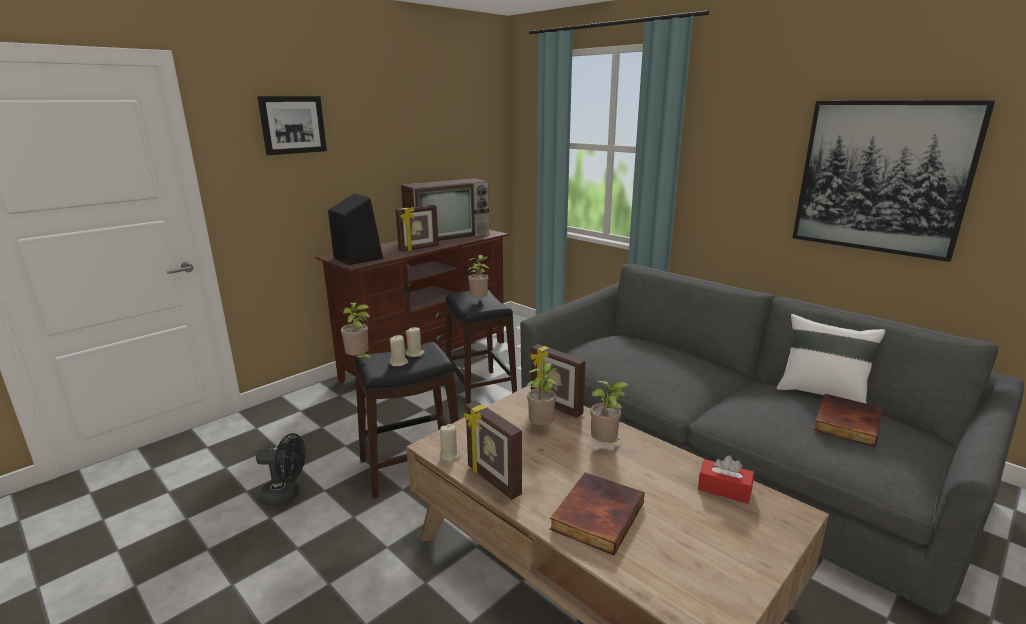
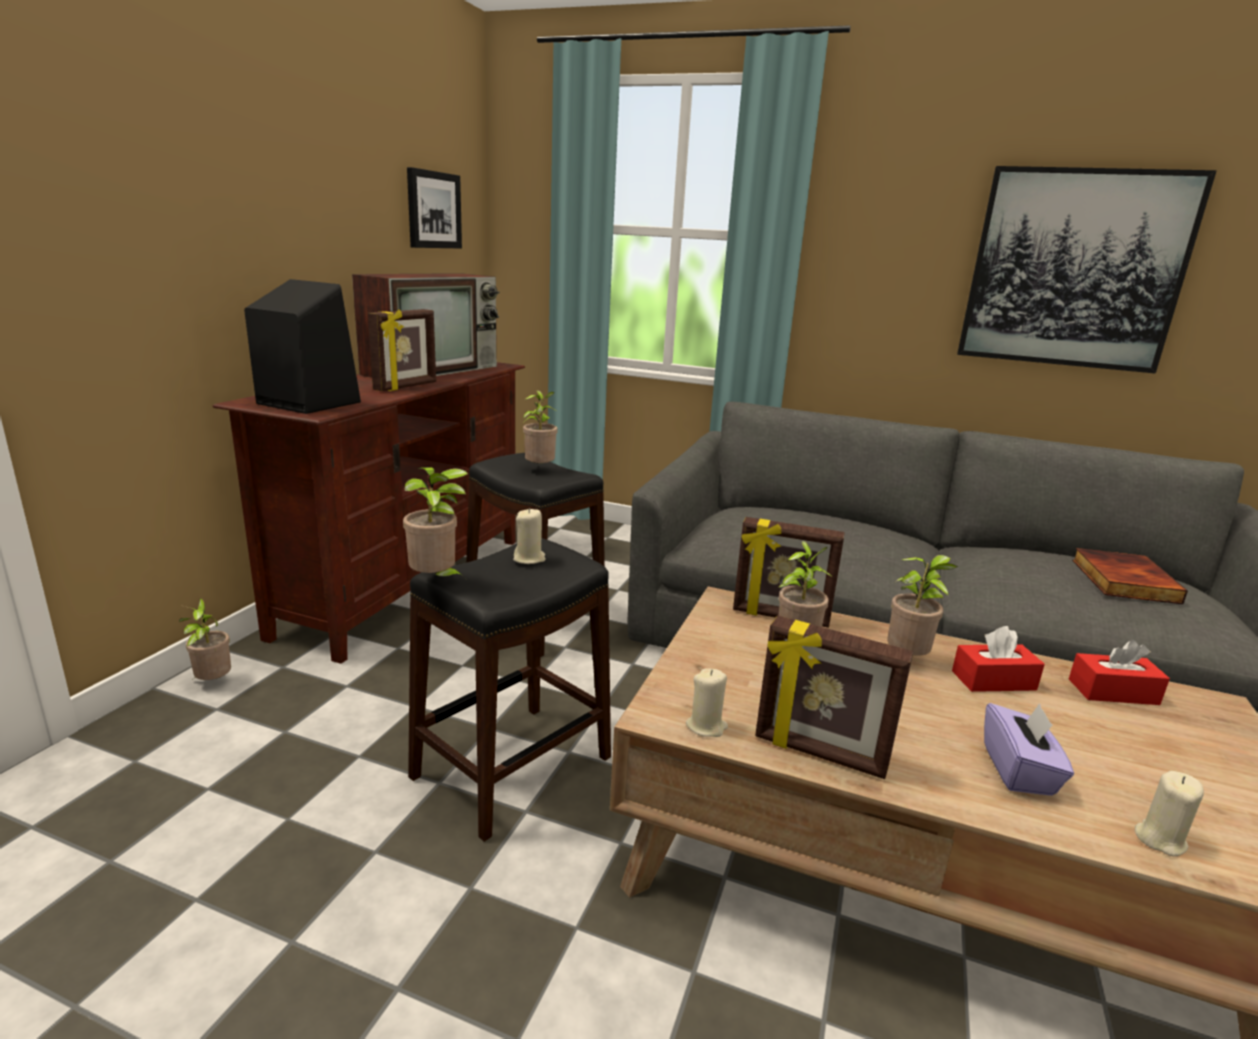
camera: 25 degrees left, 0 degrees up
(286, 495) = (299, 883): black fan -> none
(292, 125) = (158, 127): picture -> picture (433, 210)
(305, 397) = (212, 683): none -> potted plant
(399, 363) = (516, 577): beige candle -> beige candle (1159, 839)
(596, 514) = (1019, 770): book -> purple tissue box
(647, 466) = (993, 680): none -> red tissue box
(821, 393) = (1052, 550): white pillow -> none

